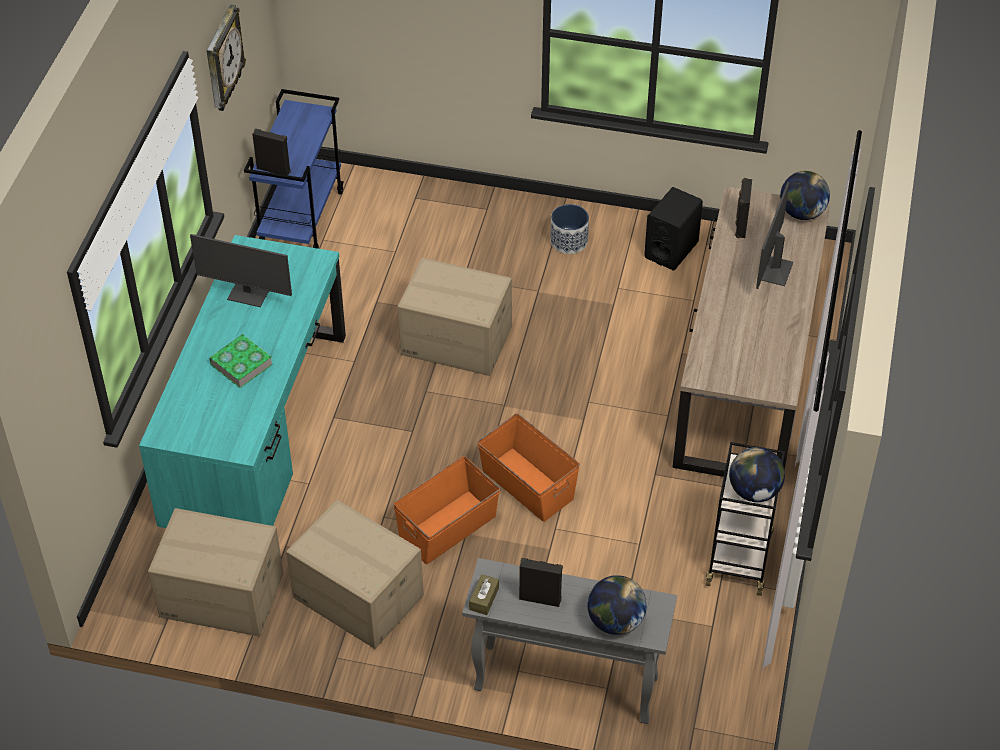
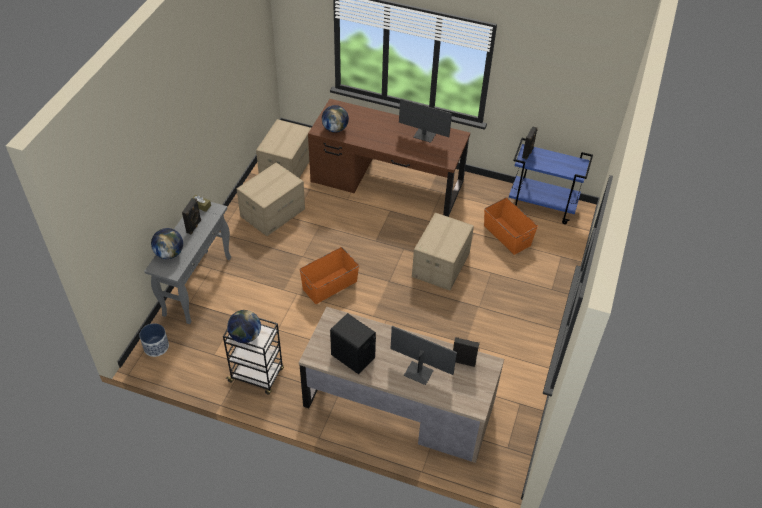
camera: 95 degrees right, 0 degrees up
(222, 60) = (536, 72): wall clock -> none
(241, 364) = (375, 131): book -> none
(248, 294) = (424, 136): monitor -> monitor turned 90 degrees counterclockwise
(256, 428) = (387, 182): turquoise desk -> brown desk
(448, 527) = (308, 250): orange storage box -> orange storage box (507, 235)
(569, 241) = (522, 327): planter -> planter (156, 346)
(671, 250) = (514, 382): black speaker -> black speaker (353, 357)
(802, 213) = (474, 400): globe -> globe (335, 129)

